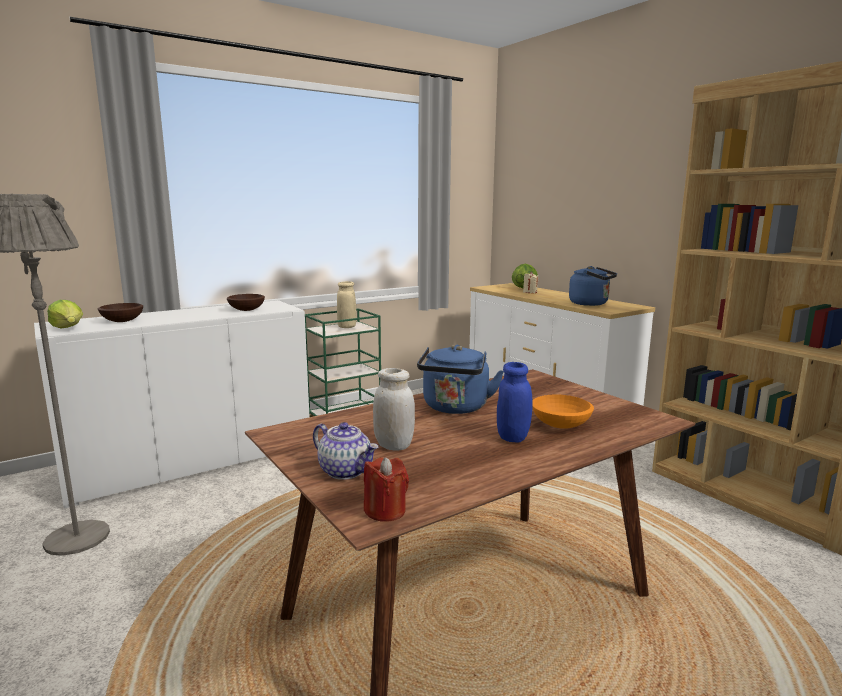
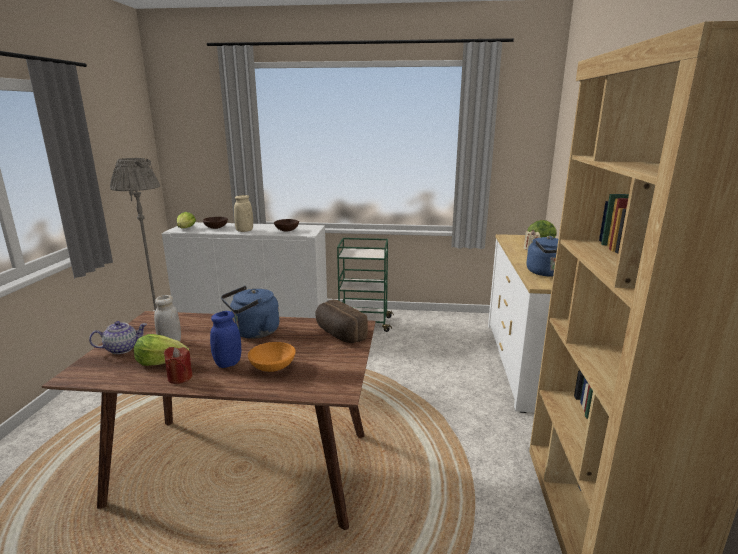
camera: 40 degrees right, 5 degrees up
(346, 327) = (368, 252): beige vase -> beige vase (244, 231)
(346, 471) = (122, 349): teapot -> teapot turned 105 degrees counterclockwise
(385, 511) = (85, 375): red candle -> red candle (180, 377)
(440, 462) = (162, 362): none -> lettuce
(536, 386) = (338, 334): none -> bread

